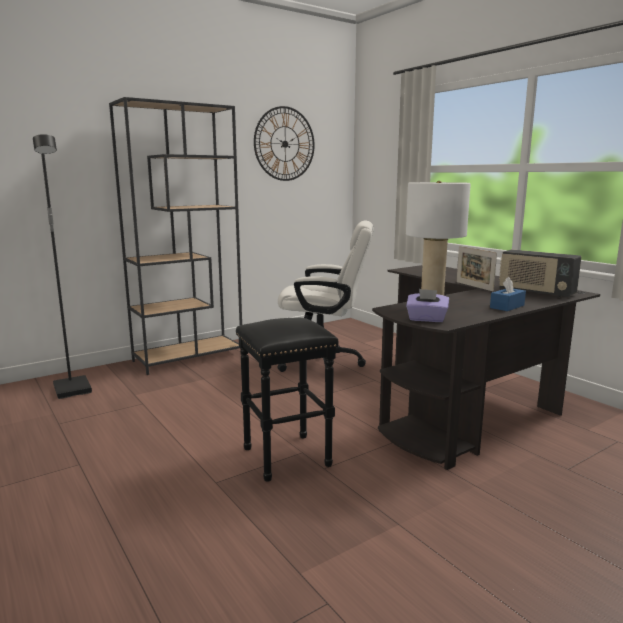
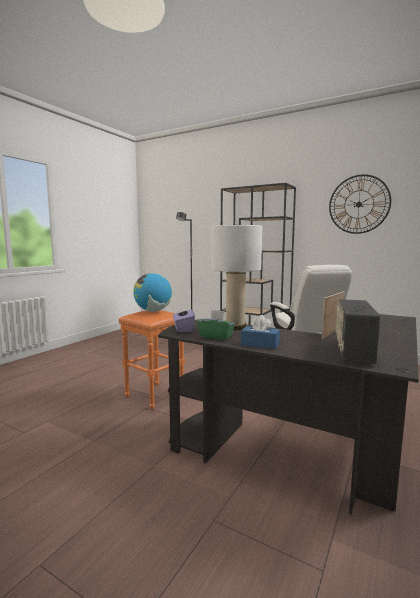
camera: 65 degrees right, 5 degrees down
(284, 456) = (154, 394): black stool -> orange stool
(285, 322) = (153, 311): none -> globe
(470, 313) = (216, 336): none -> green tissue box

